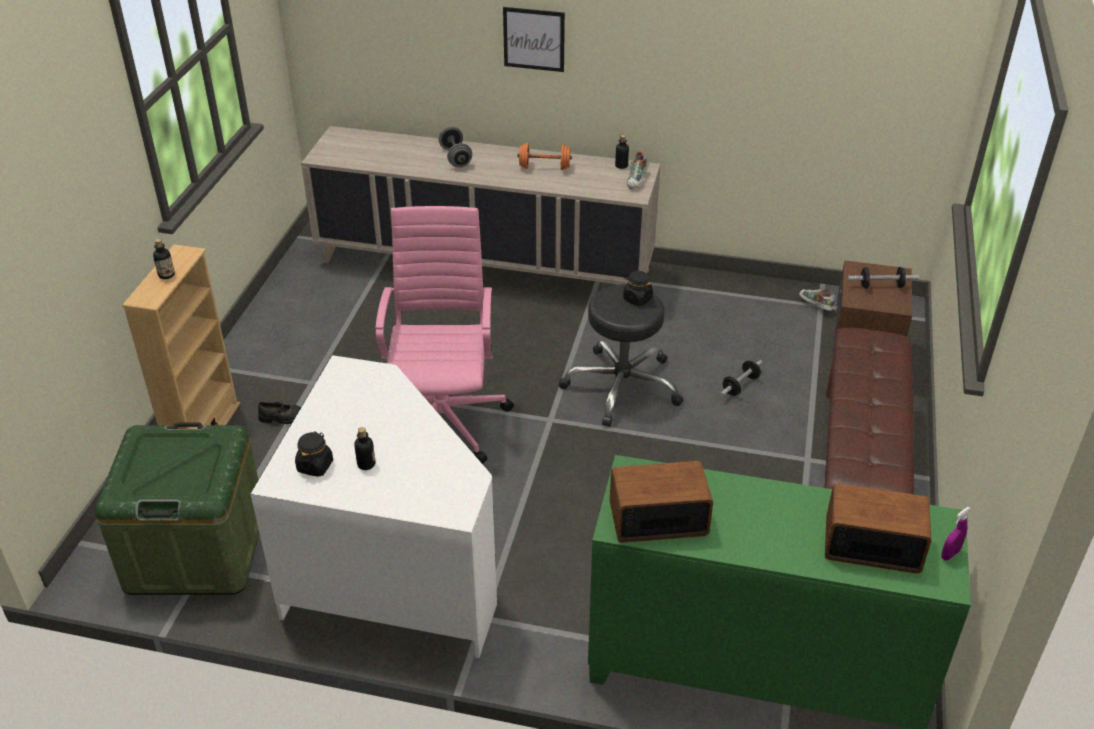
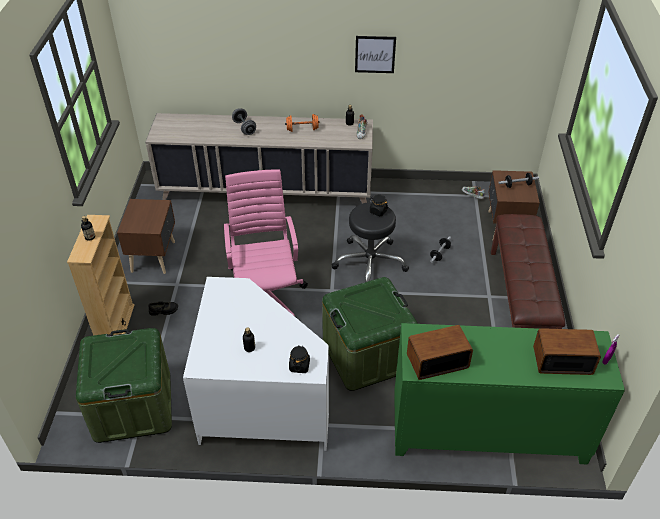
camera: 10 degrees left, 5 degrees up
(289, 339) = (154, 256): none -> brown nightstand
(315, 466) = (218, 353): black jar -> black jar (299, 366)
(534, 39) = (289, 49): picture -> picture (375, 54)
(582, 523) = (367, 355): none -> green storage box

